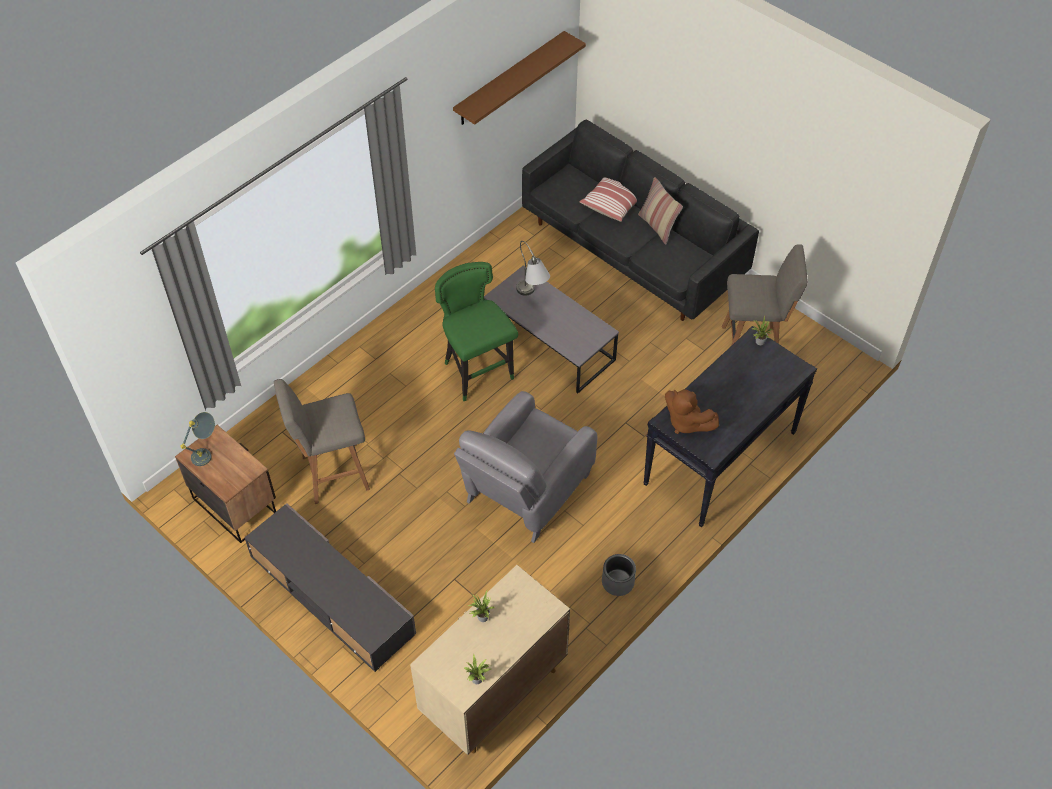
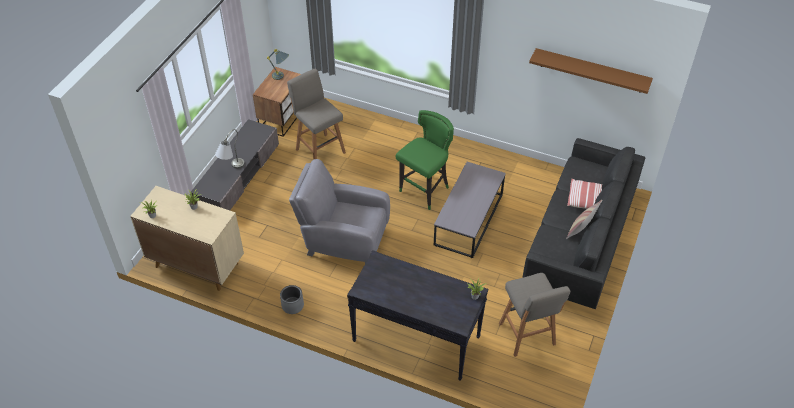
camera: 70 degrees right, 5 degrees down
(532, 296) = (480, 184): grey table lamp -> grey table lamp (231, 169)
(686, 422) = (380, 270): brown plush toy -> none

